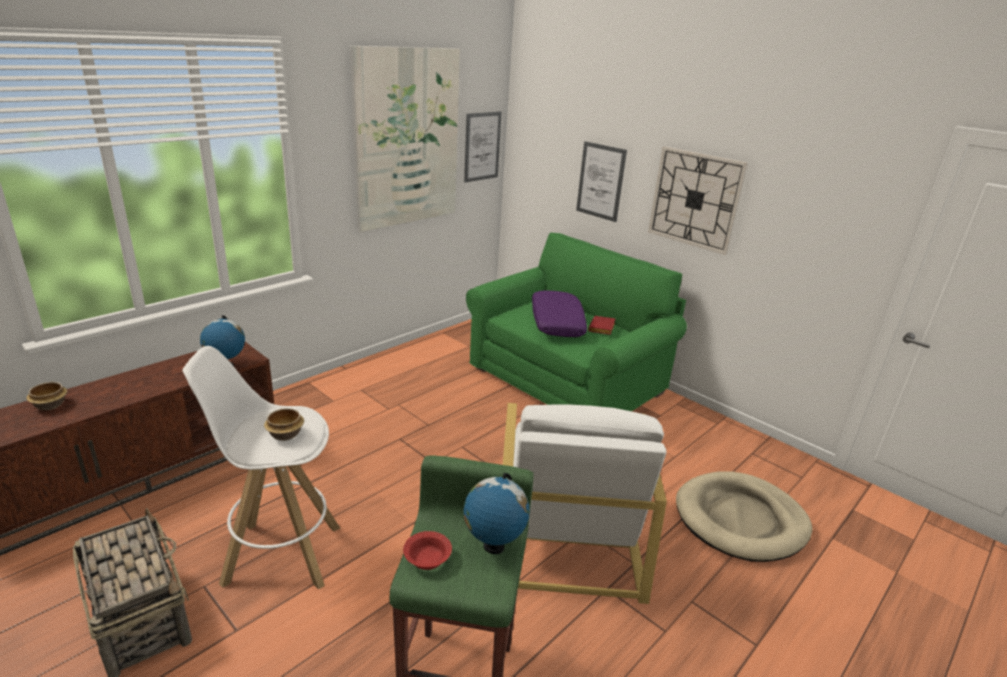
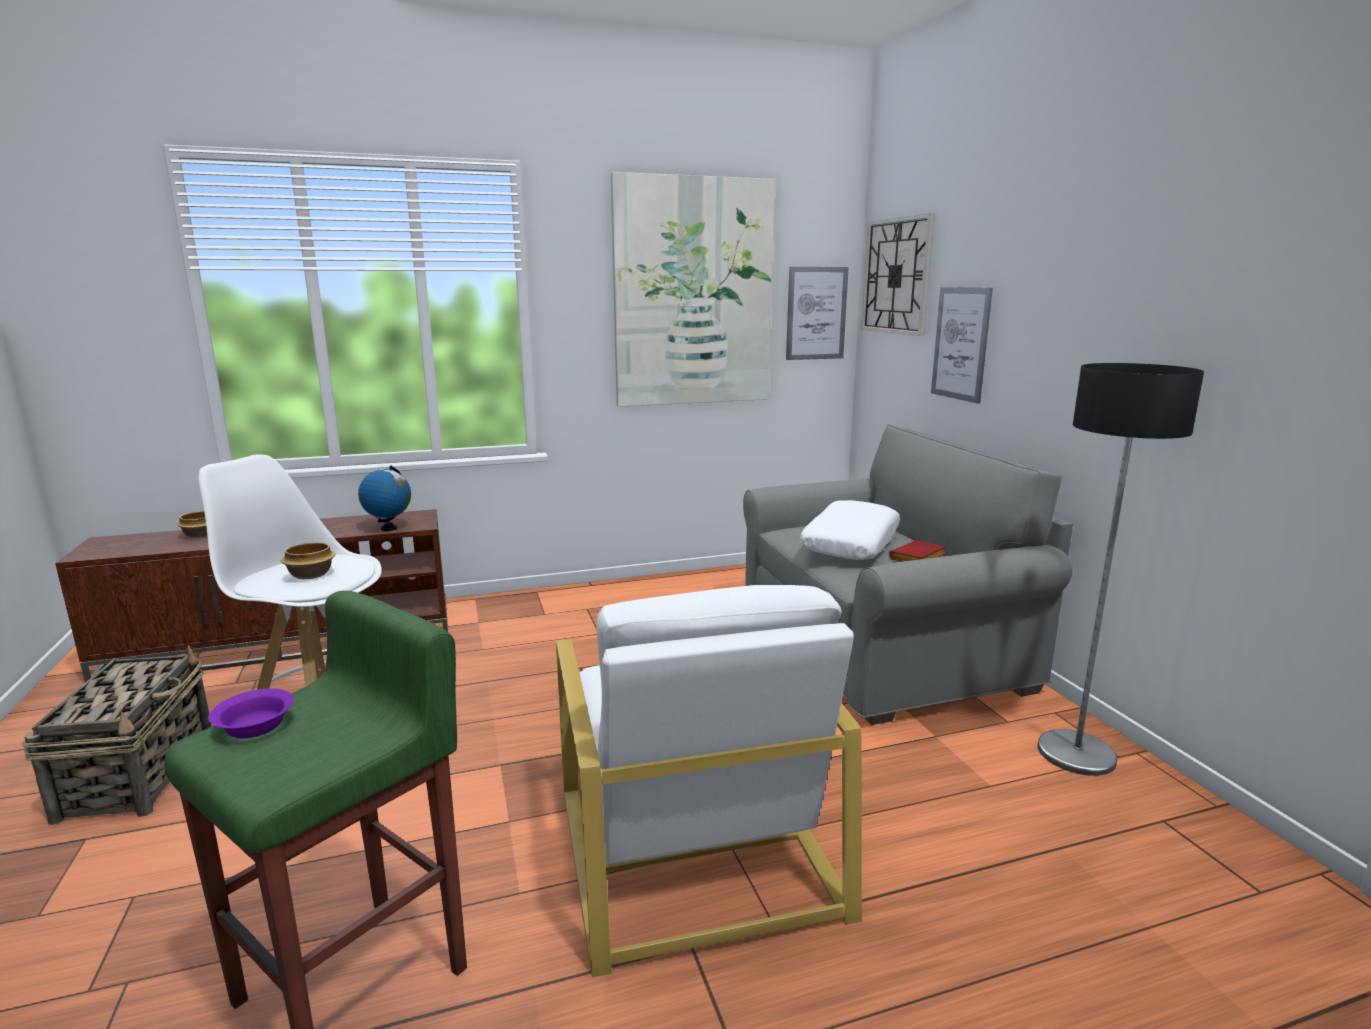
camera: 30 degrees right, 10 degrees down
(427, 558) = (256, 725): red bowl -> purple bowl
(493, 546) = (349, 737): globe -> none
(556, 322) = (850, 543): purple pillow -> white pillow
(567, 381) = (879, 647): green sofa -> grey sofa
(567, 537) = (695, 847): white armchair -> white armchair turned 45 degrees counterclockwise
(695, 199) = (1087, 348): wall clock -> wall clock (896, 276)
(700, 426) = (1077, 754): none -> floor lamp
(740, 520) = (1050, 923): beige dog bed -> none

